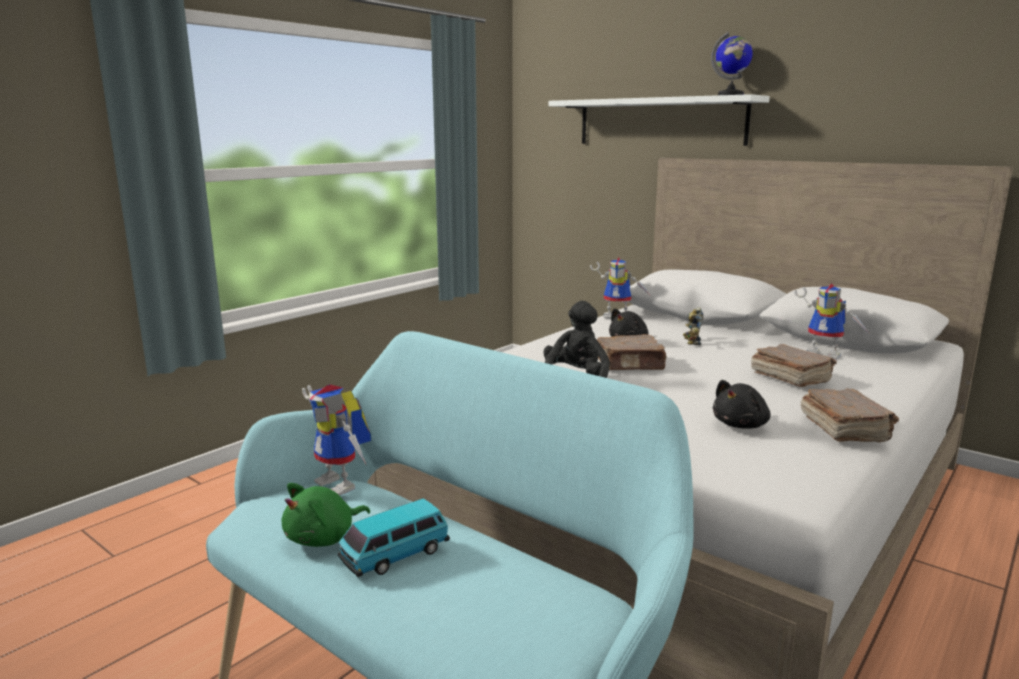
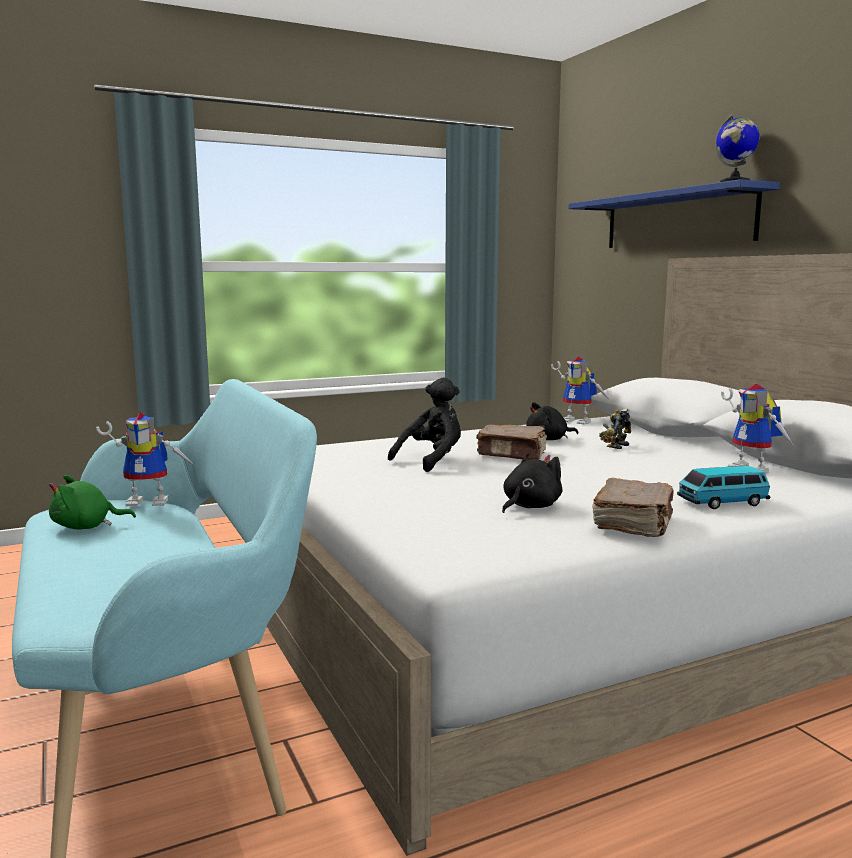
camera: 25 degrees right, 5 degrees down
(343, 484) = (152, 501): toy robot -> toy robot turned 75 degrees counterclockwise
(395, 555) = (113, 544): toy car -> toy car (722, 503)
(660, 122) = (677, 220): white shelf -> blue shelf
(741, 425) = (529, 506): black plush toy -> black plush toy turned 150 degrees clockwise
(790, 378) = (664, 482): brown book -> none

